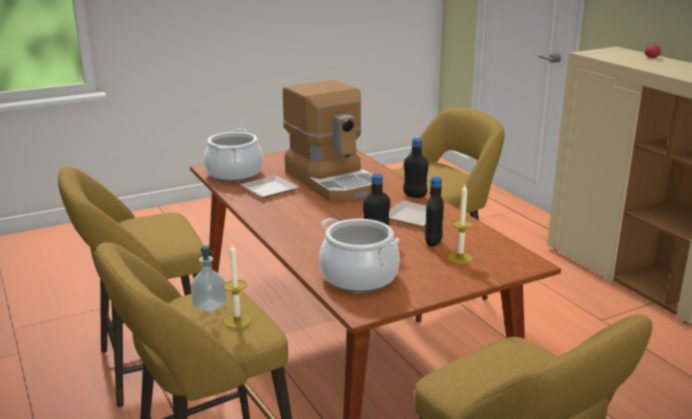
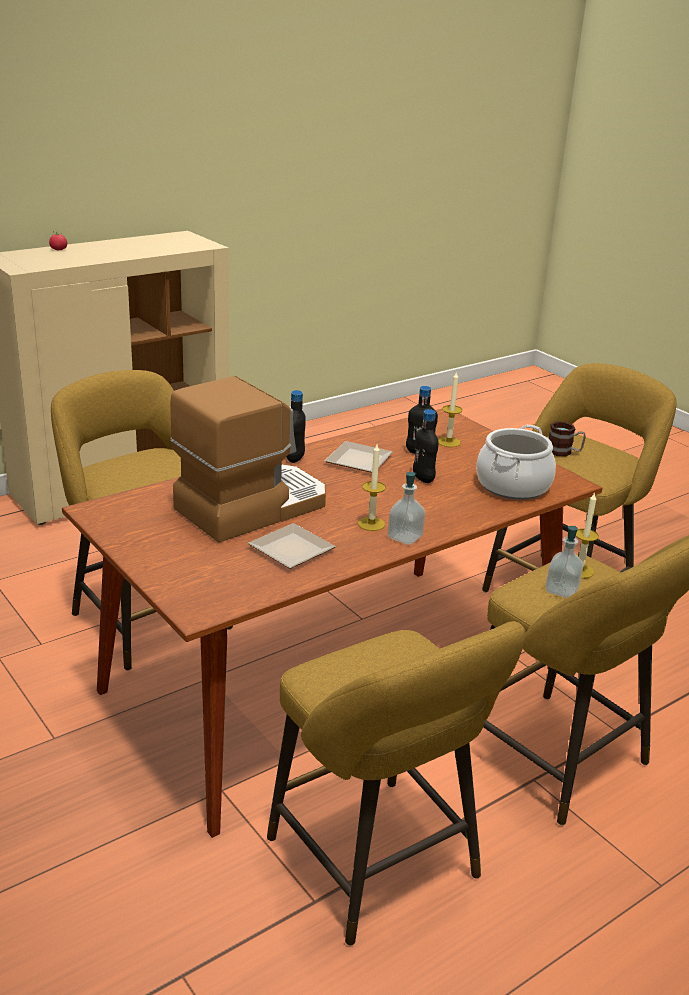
camera: 100 degrees left, 5 degrees up
(234, 173) = (226, 585): cooking pot -> none
(274, 223) = (405, 537): none -> soap dispenser
(298, 214) = (371, 524): none -> candle
(514, 364) = (564, 452): none -> mug

